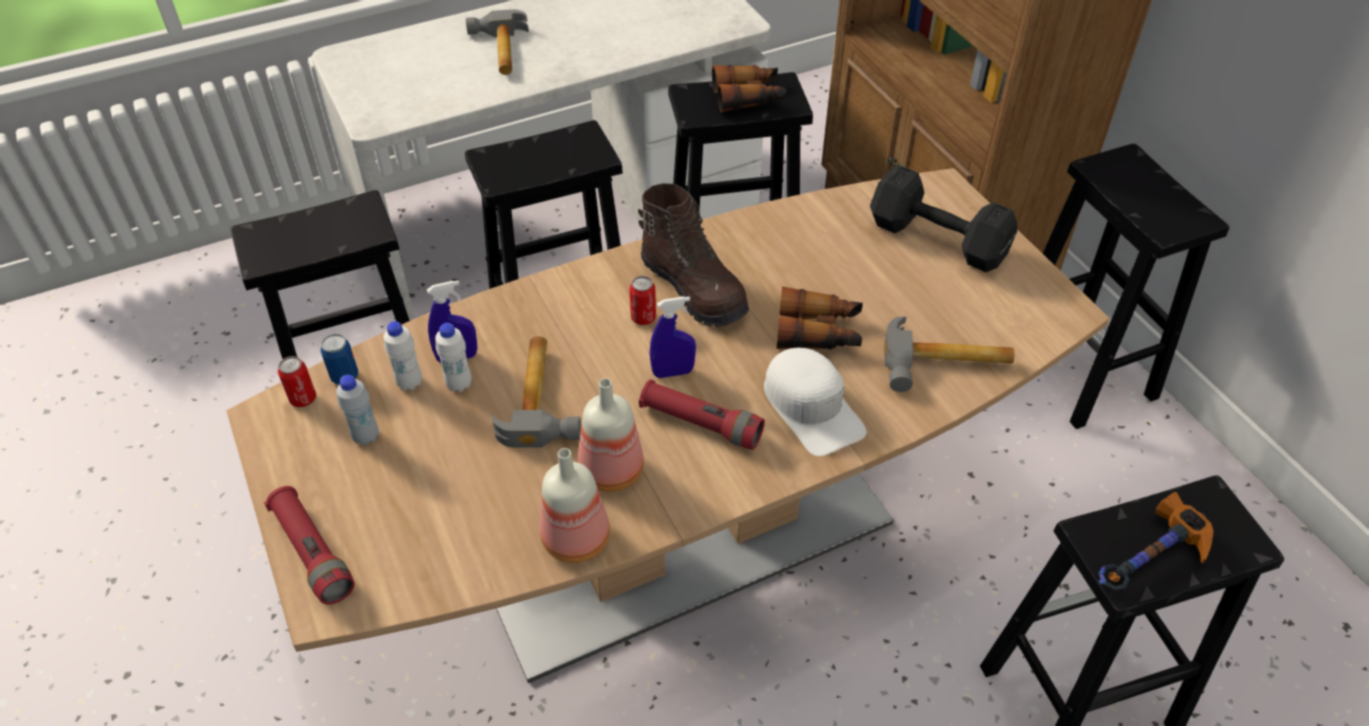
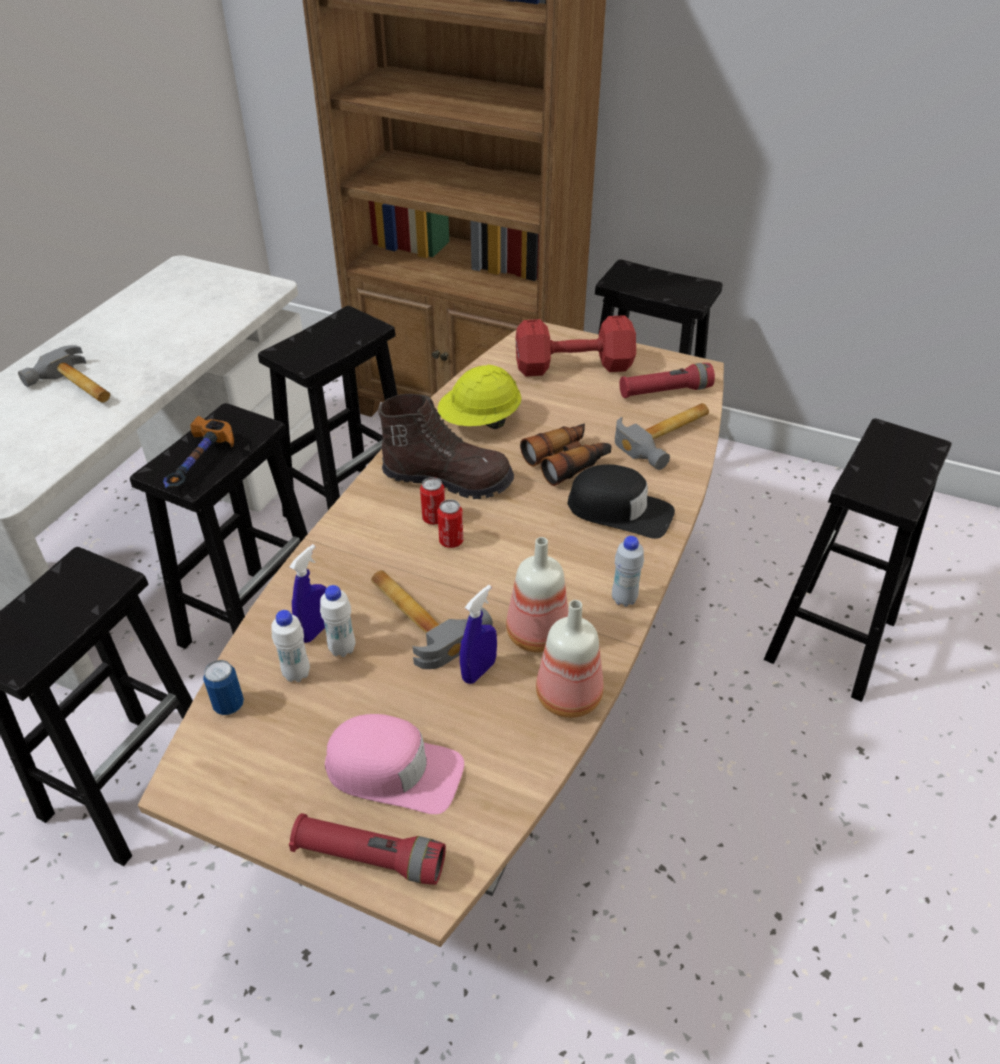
camera: 40 degrees left, 5 degrees down
(303, 399) = (208, 746): can -> can (451, 541)
(366, 437) = (307, 738): white bottle -> white bottle (624, 599)
(393, 503) = (394, 770): none -> pink cap
(673, 372) = (500, 542): blue spray bottle -> blue spray bottle (479, 671)
(701, 424) = (561, 564): red flashlight -> red flashlight (665, 392)
(748, 97) = (333, 335): binoculars -> none
(782, 250) = (480, 422): none -> yellow hard hat
(811, 408) = (620, 510): white cap -> black cap
(935, 238) = (571, 366): black dumbbell -> red dumbbell
(1148, 562) = (898, 484): hammer -> hammer (200, 465)

